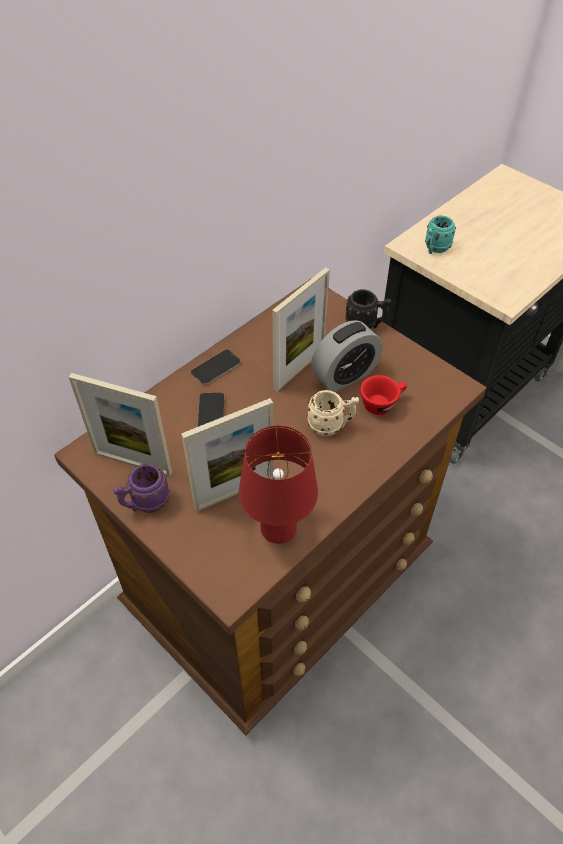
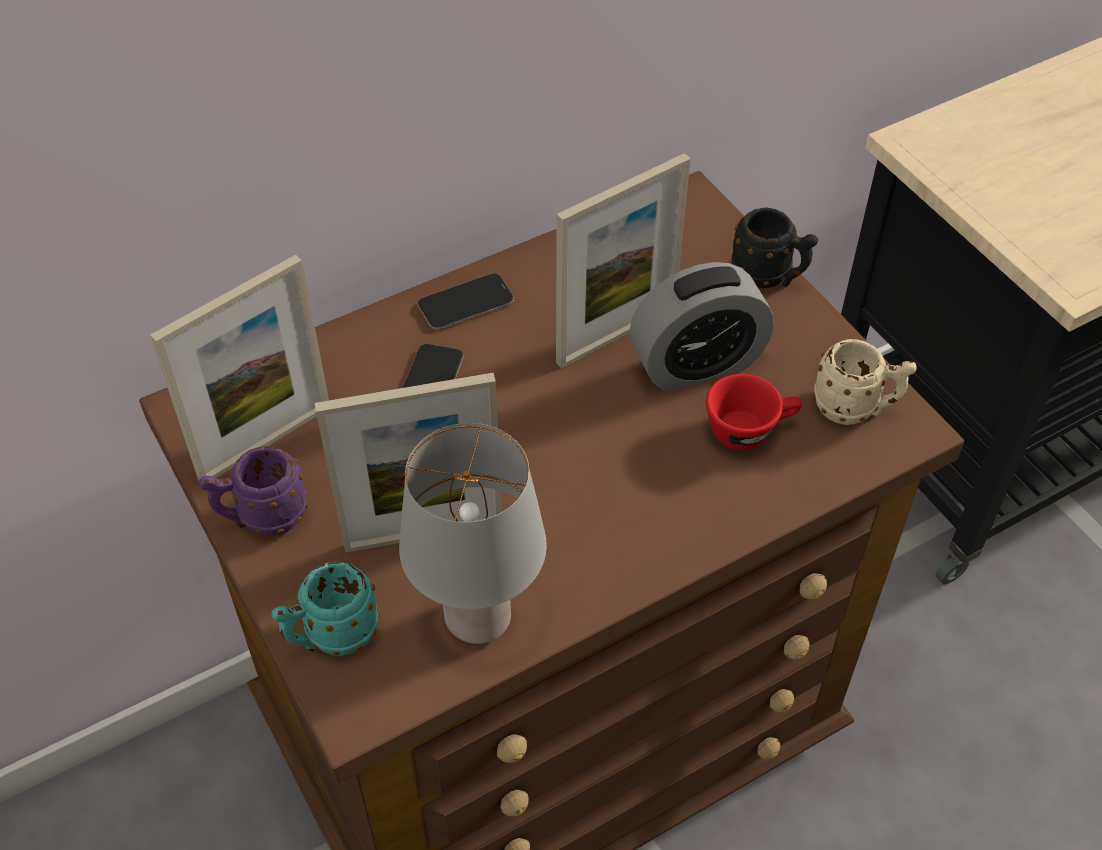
camera: 15 degrees right, 0 degrees up
(133, 463) = (265, 442): picture frame -> picture frame turned 75 degrees counterclockwise
(277, 530) = (476, 619): red table lamp -> grey table lamp
(331, 426) = (639, 451): beige mug -> beige mug (855, 409)
(434, 249) = (964, 158): turquoise mug -> turquoise mug (331, 637)

